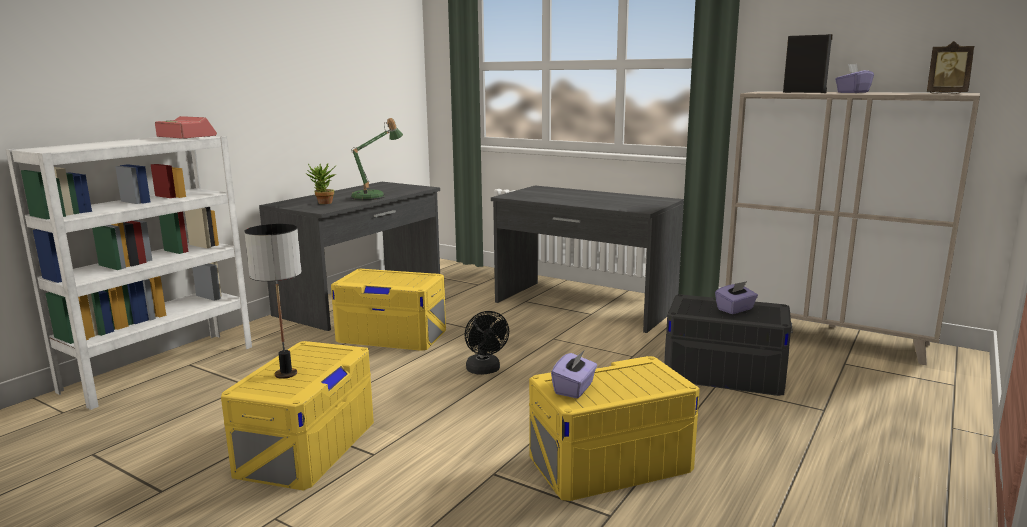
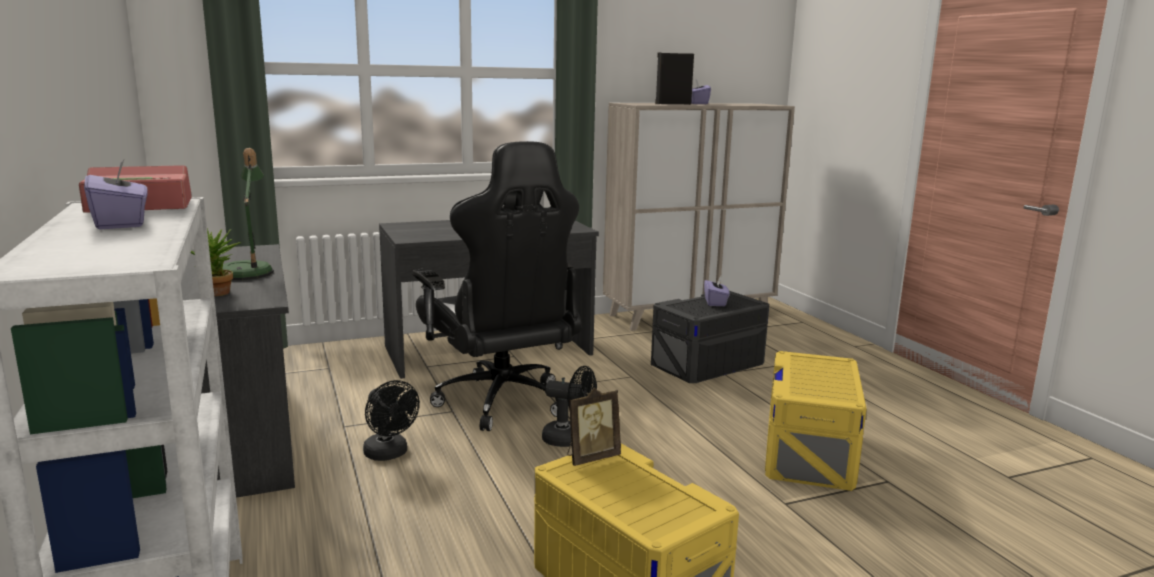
camera: 55 degrees left, 0 degrees up
(286, 374) = (635, 499): table lamp -> none
(392, 335) = (389, 454): yellow storage box -> black fan
(511, 333) = (498, 399): none -> black office chair
(574, 389) = (819, 391): purple tissue box -> purple tissue box (121, 223)
(946, 93) = (761, 104): picture frame -> picture frame (591, 457)

